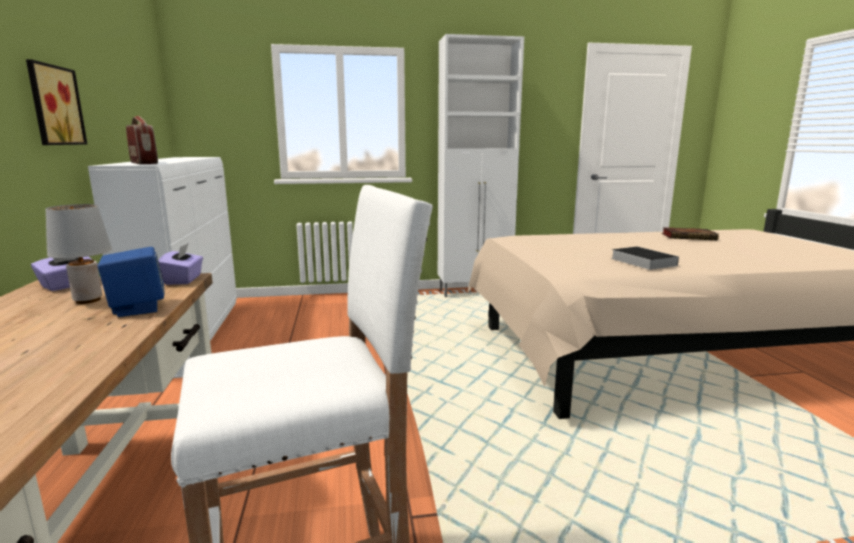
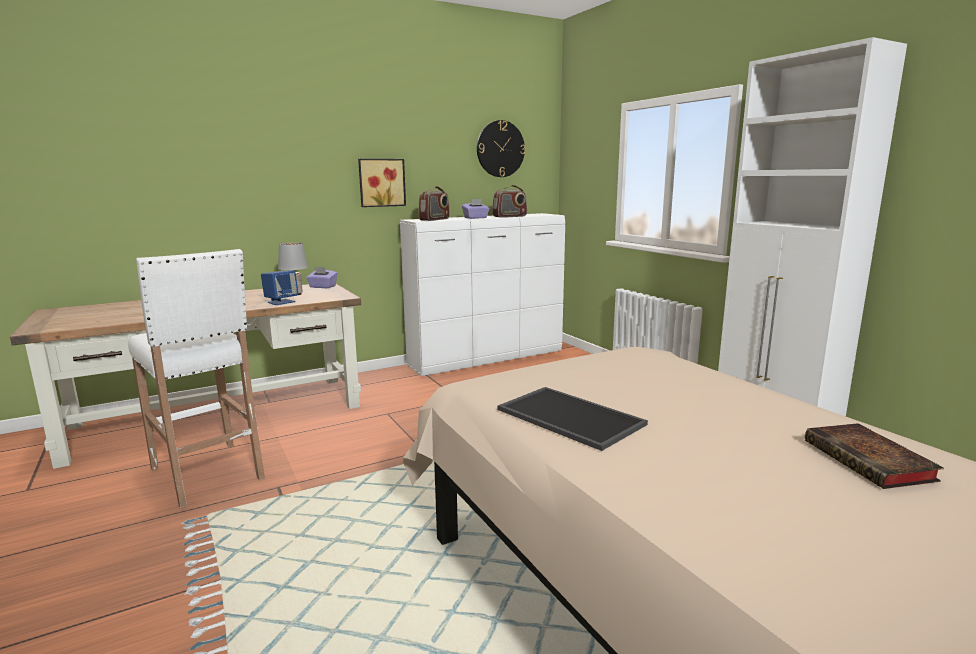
camera: 70 degrees right, 0 degrees up
(136, 74) = (500, 149): none -> wall clock
(184, 280) = (340, 297): purple tissue box -> purple tissue box (475, 218)
(190, 159) = (510, 216): none -> radio
(641, 261) = (567, 417): book -> tray

